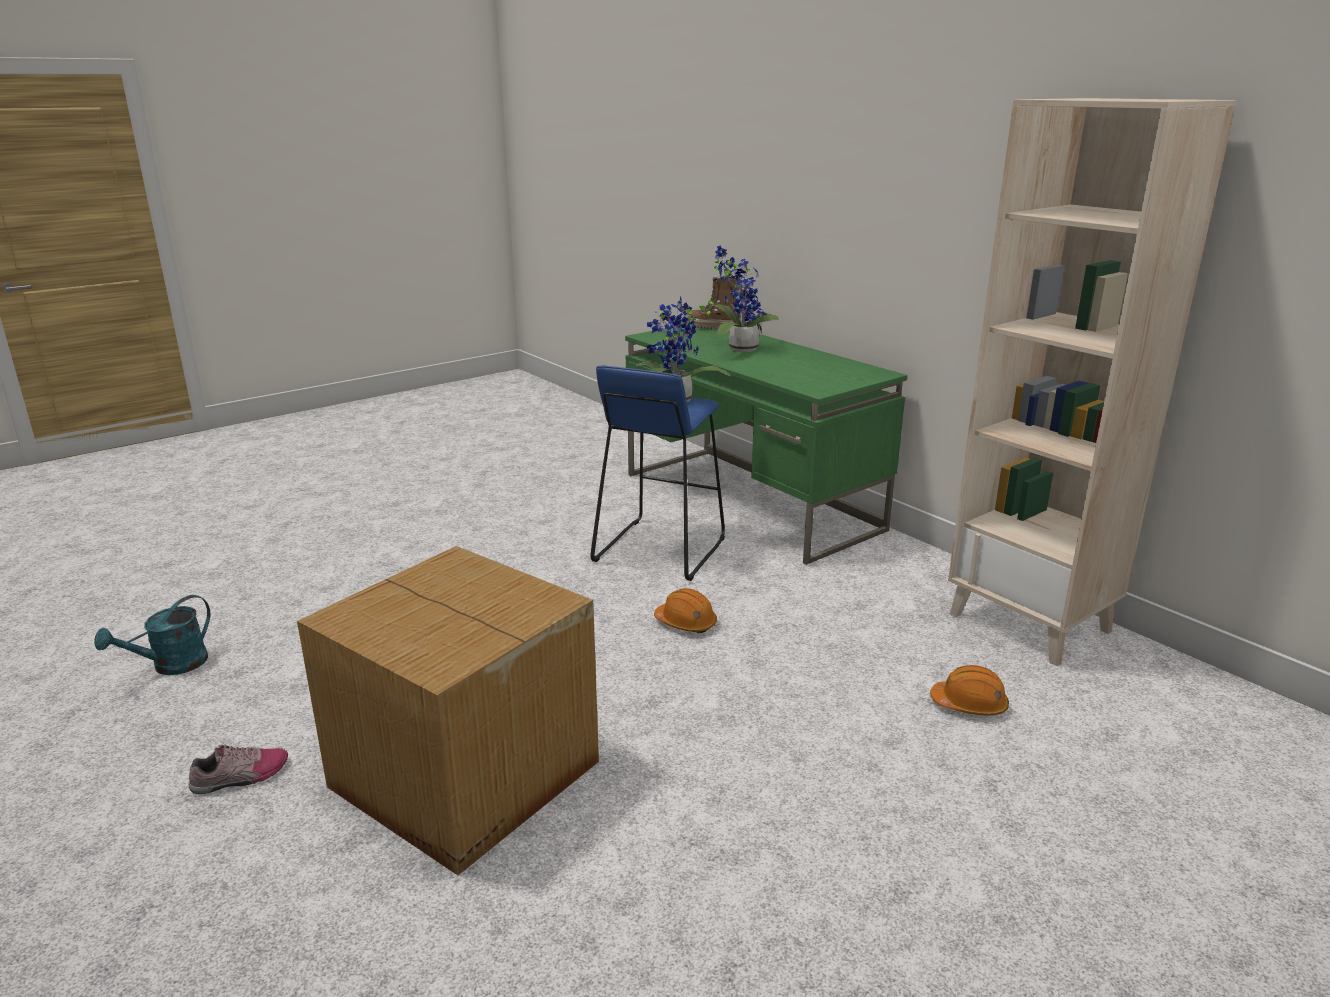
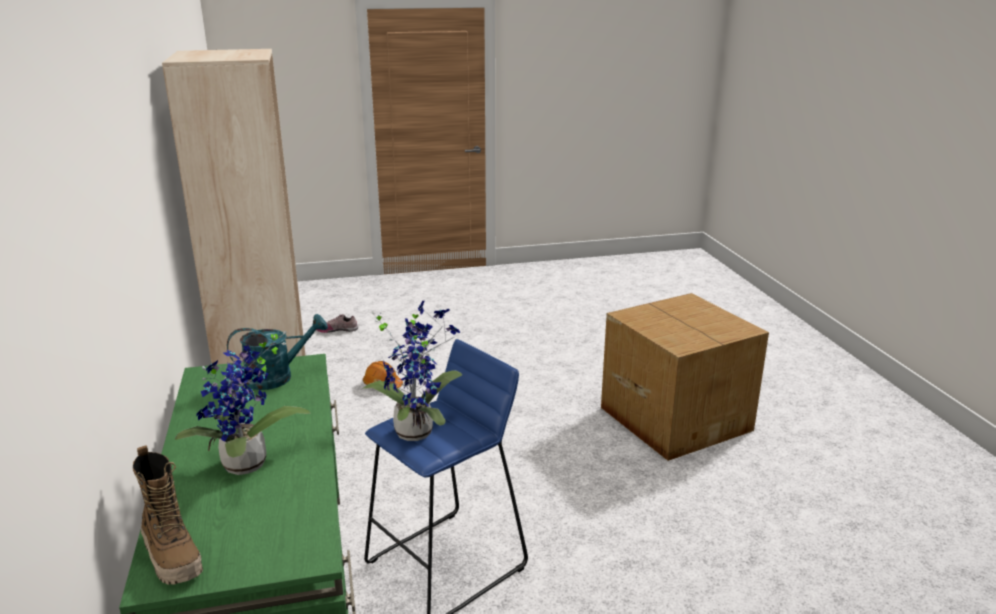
camera: 155 degrees left, 0 degrees up
(171, 666) = (918, 548): turquoise watering can -> turquoise watering can (277, 377)
(240, 777) = (808, 447): shoe -> shoe (337, 329)
(686, 623) = (490, 474): orange hard hat -> none

